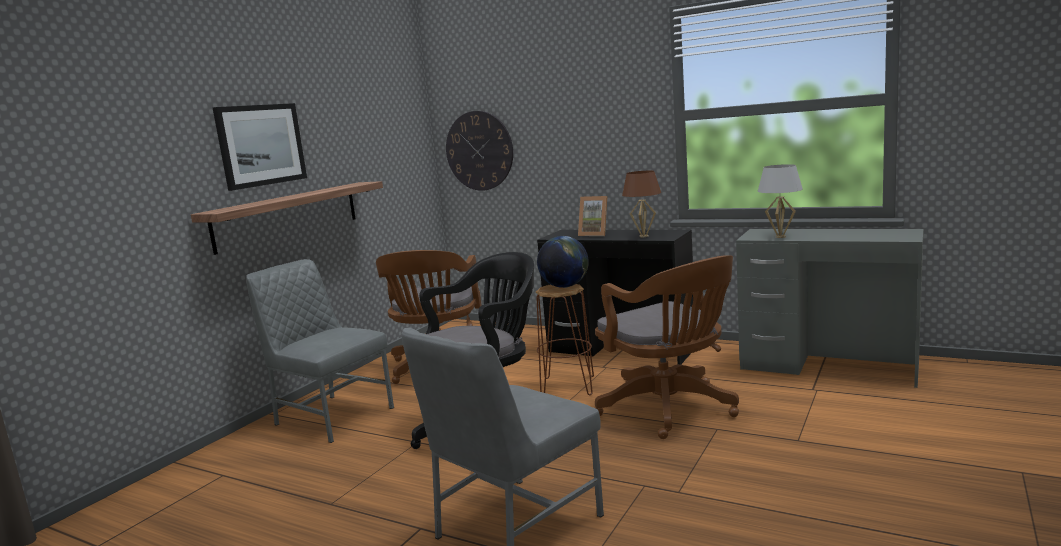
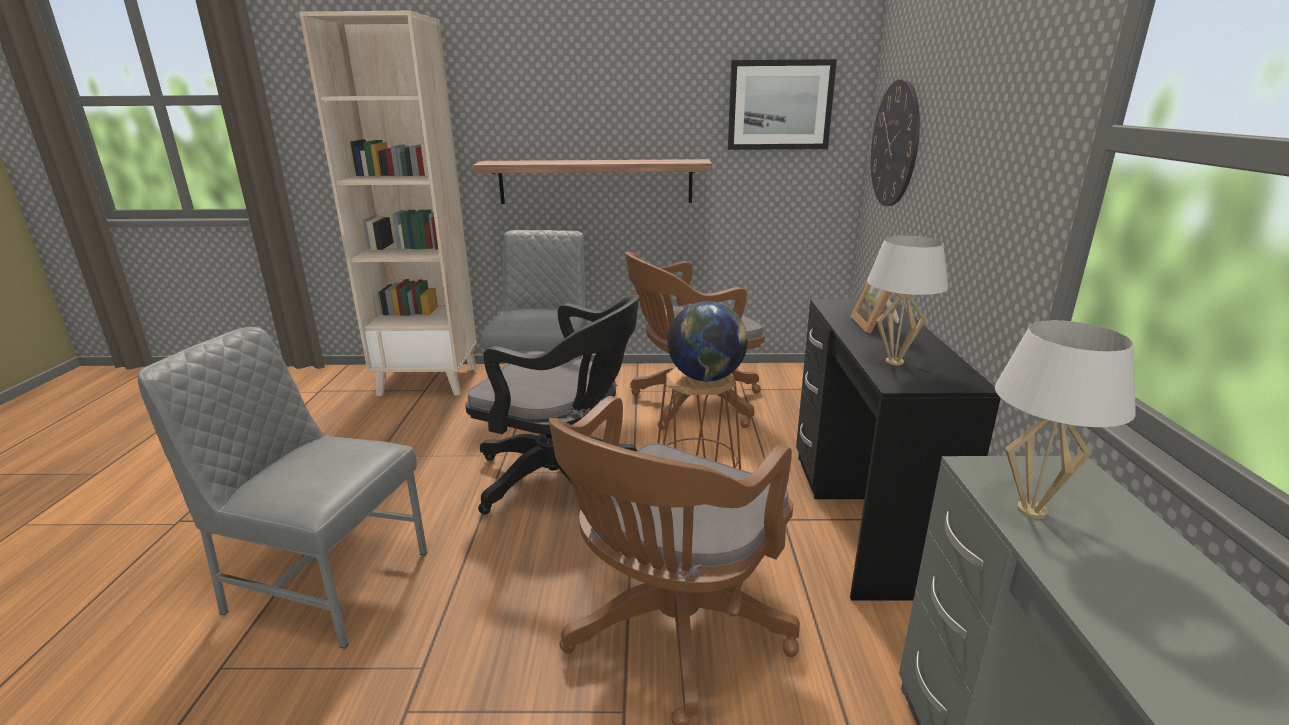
camera: 60 degrees right, 10 degrees up
(203, 471) = (429, 380): none -> beige bookcase
(261, 145) = (572, 100): picture -> picture (780, 105)
(644, 236) = (894, 362): brown table lamp -> white table lamp

